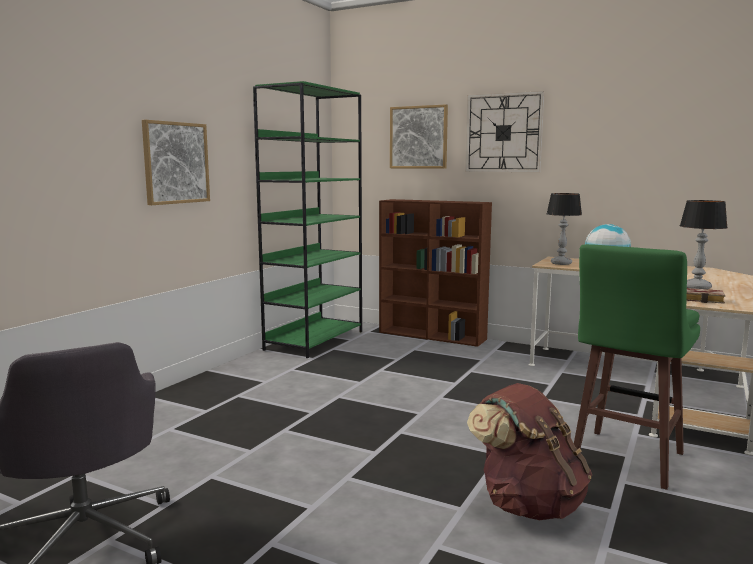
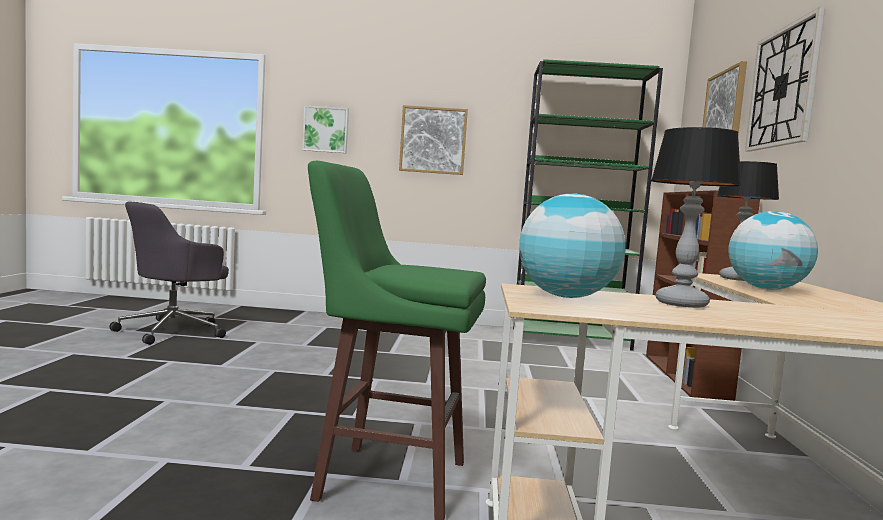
camera: 65 degrees right, 5 degrees down
(50, 157) = (326, 129): none -> picture
(527, 504) = (246, 428): brown backpack -> none
(704, 299) = (566, 297): book -> globe

